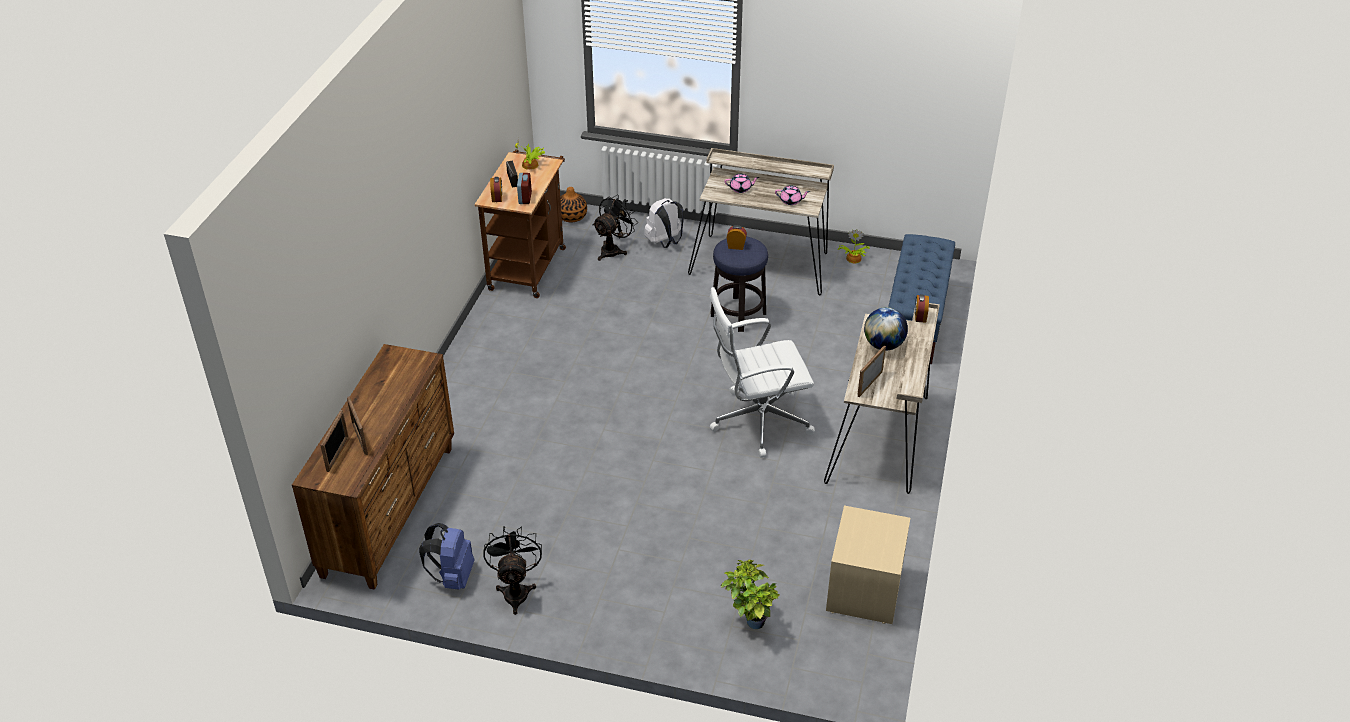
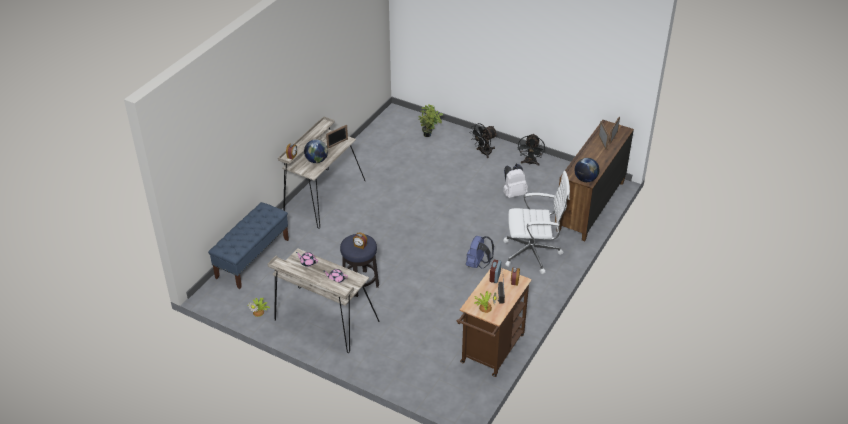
camera: 165 degrees left, 0 degrees up
(396, 356) = (585, 179): none -> globe
(452, 577) = (559, 173): blue backpack -> blue backpack (478, 264)
(571, 217) = (447, 395): vase -> none
(613, 250) = (424, 354): black fan -> black fan (483, 153)
(665, 242) = (384, 354): white backpack -> white backpack (513, 193)
(757, 421) = (382, 216): white office chair -> white office chair (533, 253)
(865, 590) = (373, 138): beige nightstand -> none

